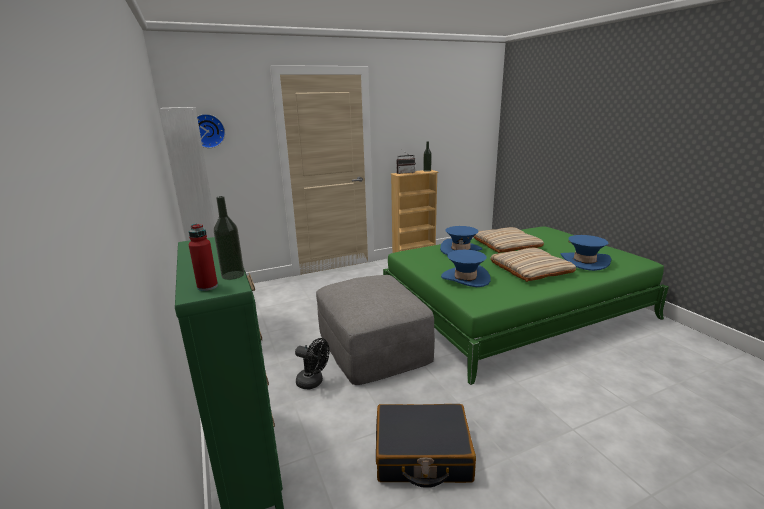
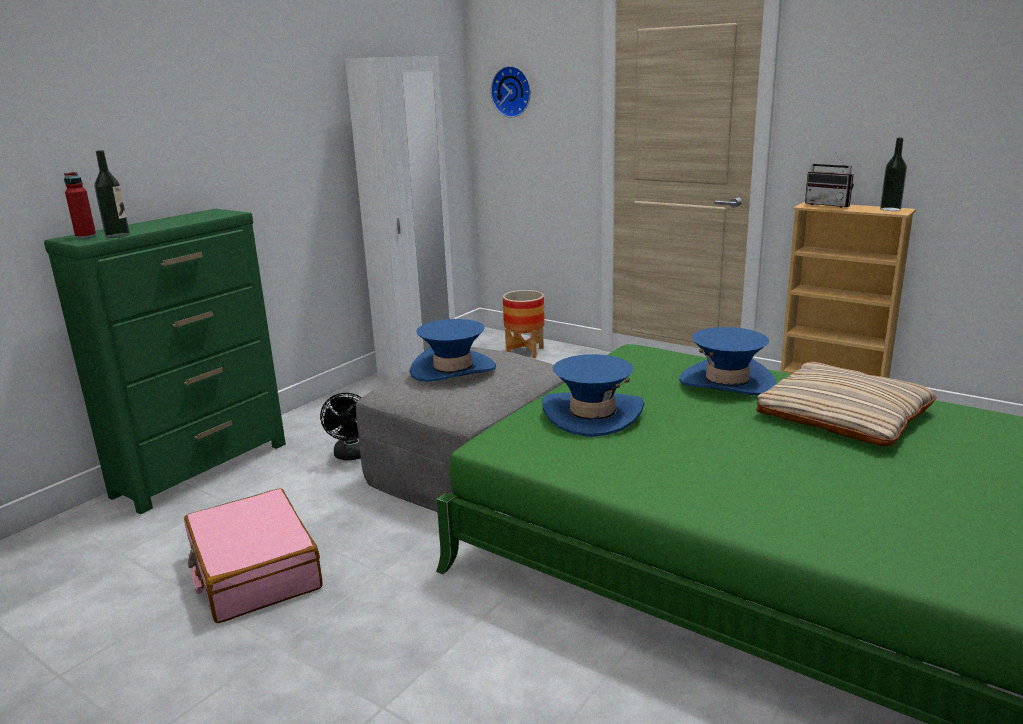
camera: 60 degrees right, 0 degrees up
(260, 293) = (525, 352): none -> planter
(422, 454) = (254, 571): black suitcase -> pink suitcase
(530, 269) = (730, 462): beige pillow -> none
(584, 261) = (875, 512): blue hat -> blue hat (453, 369)

